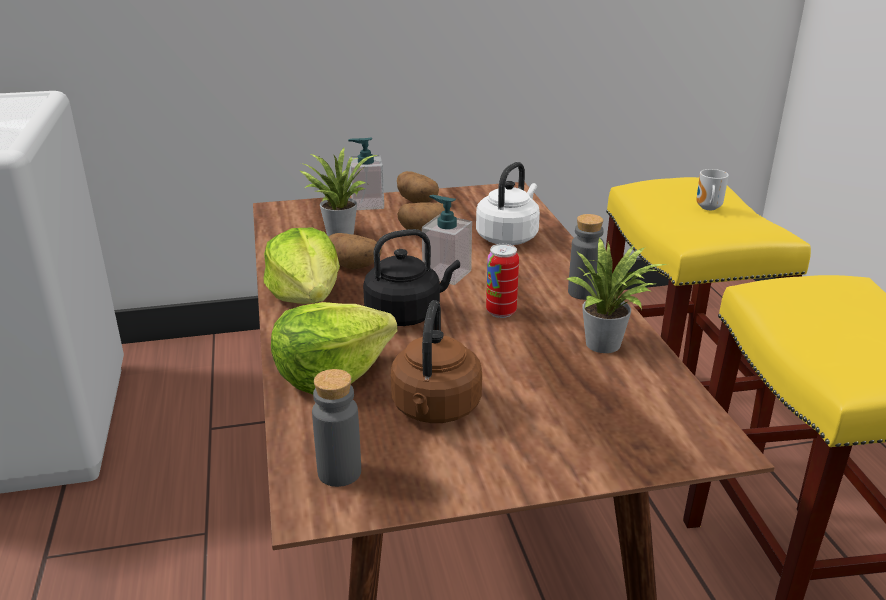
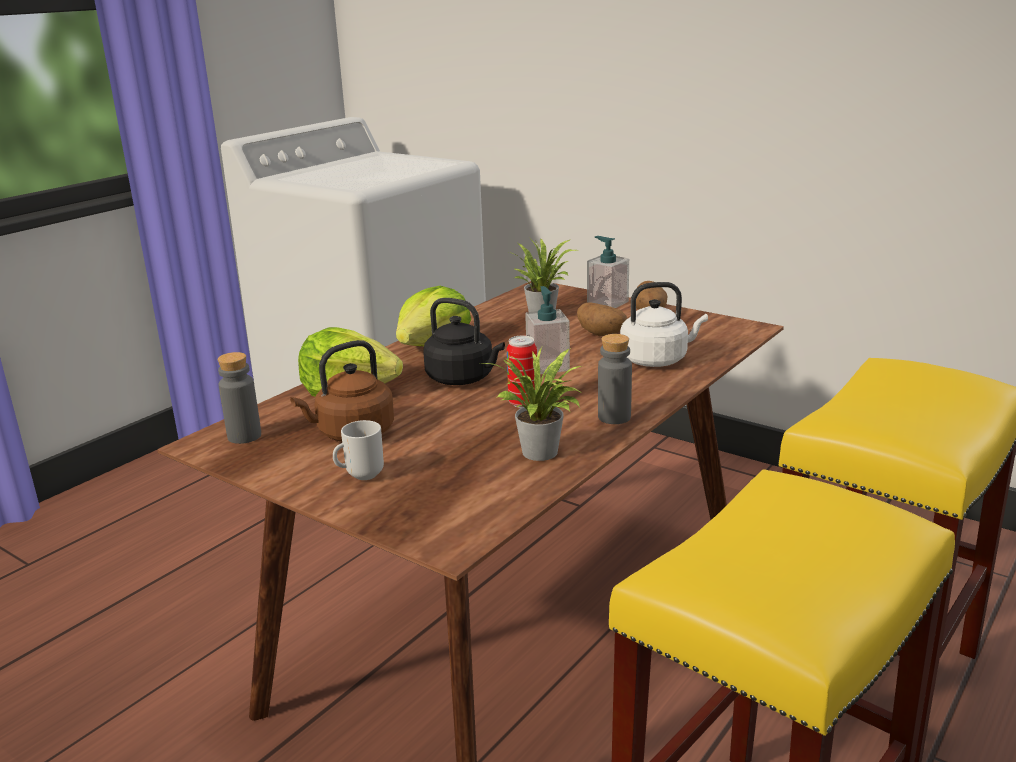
camera: 50 degrees right, 5 degrees down
(354, 266) = (501, 339): potato -> none
(707, 208) = (916, 405): mug -> mug (362, 475)

